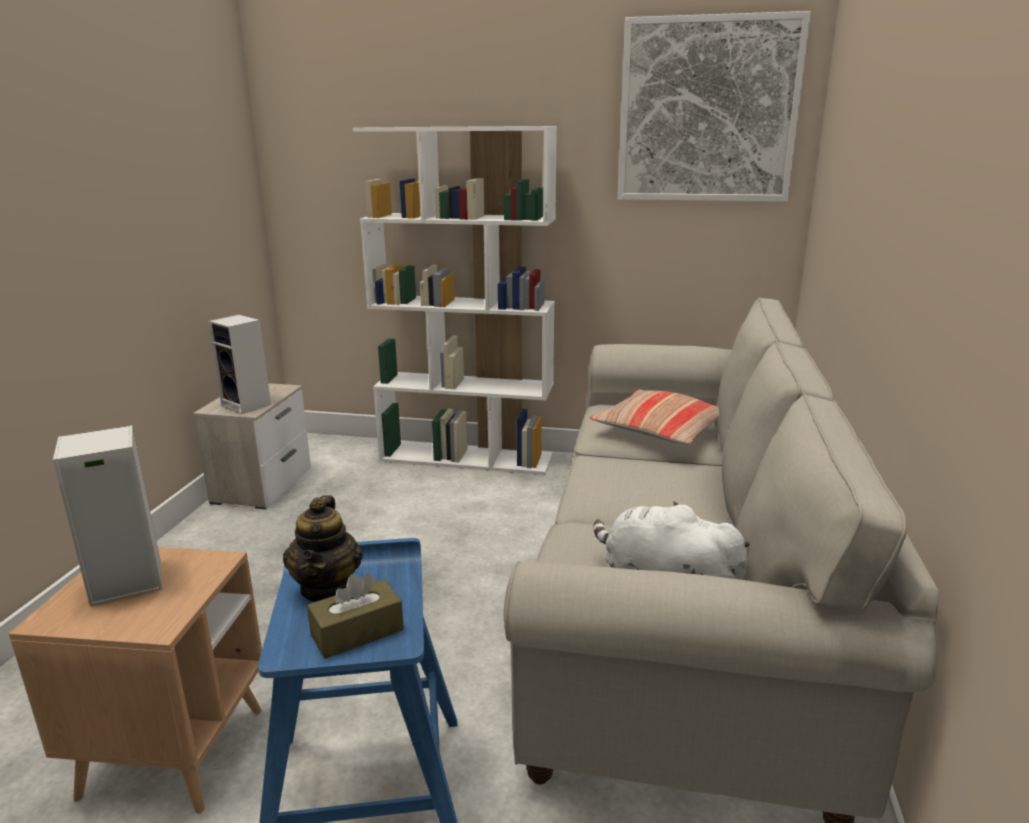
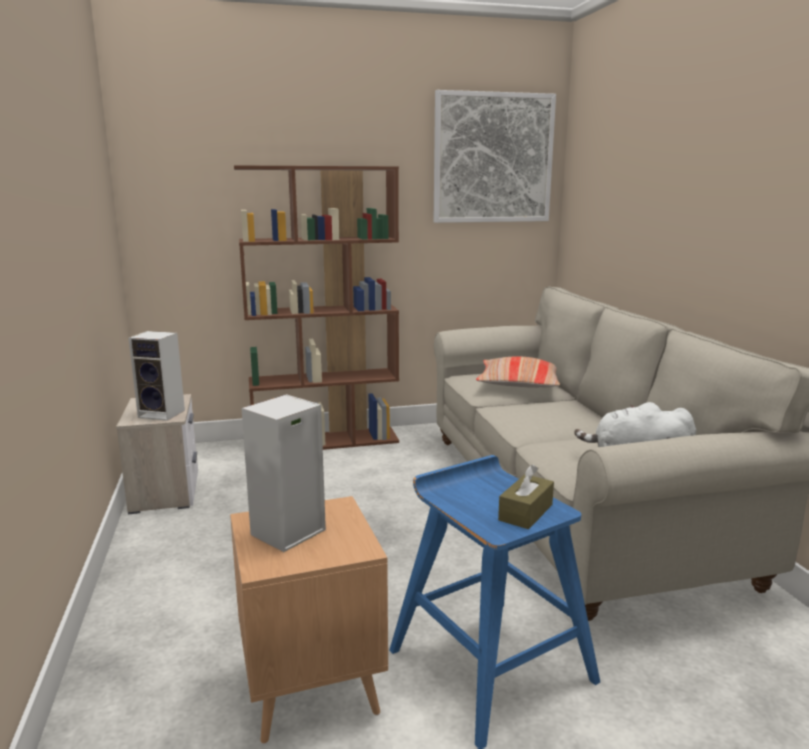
camera: 25 degrees left, 5 degrees down
(328, 589) = (468, 496): teapot -> none
(467, 457) = (326, 441): white bookcase -> brown bookcase

